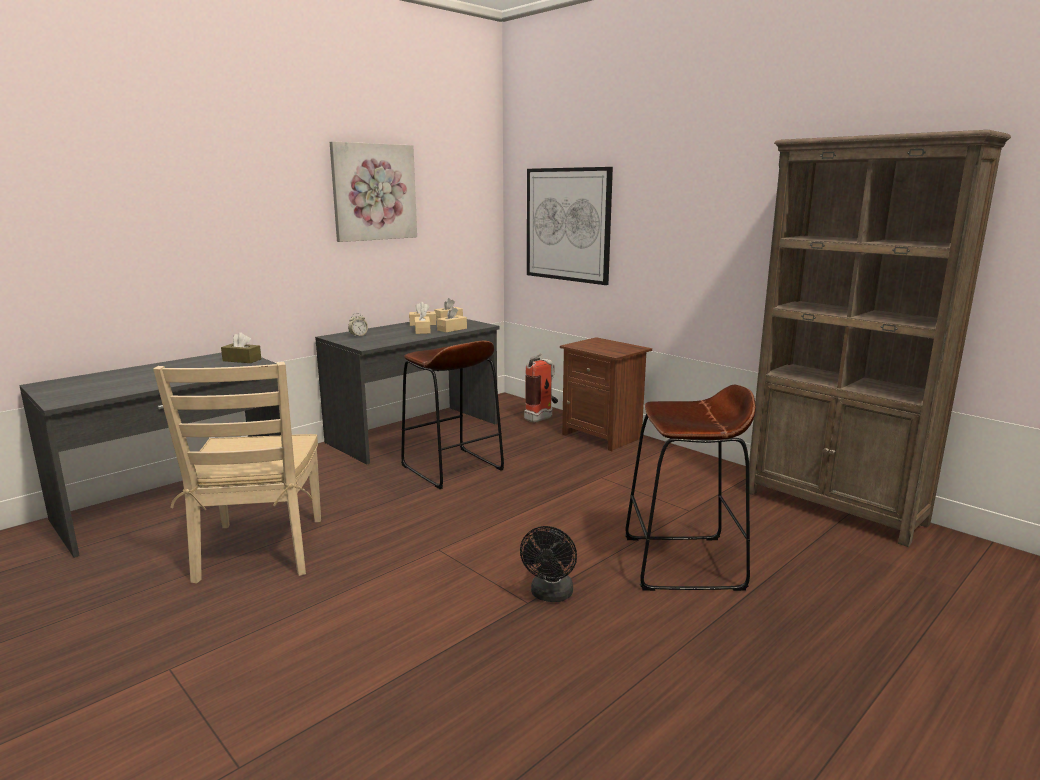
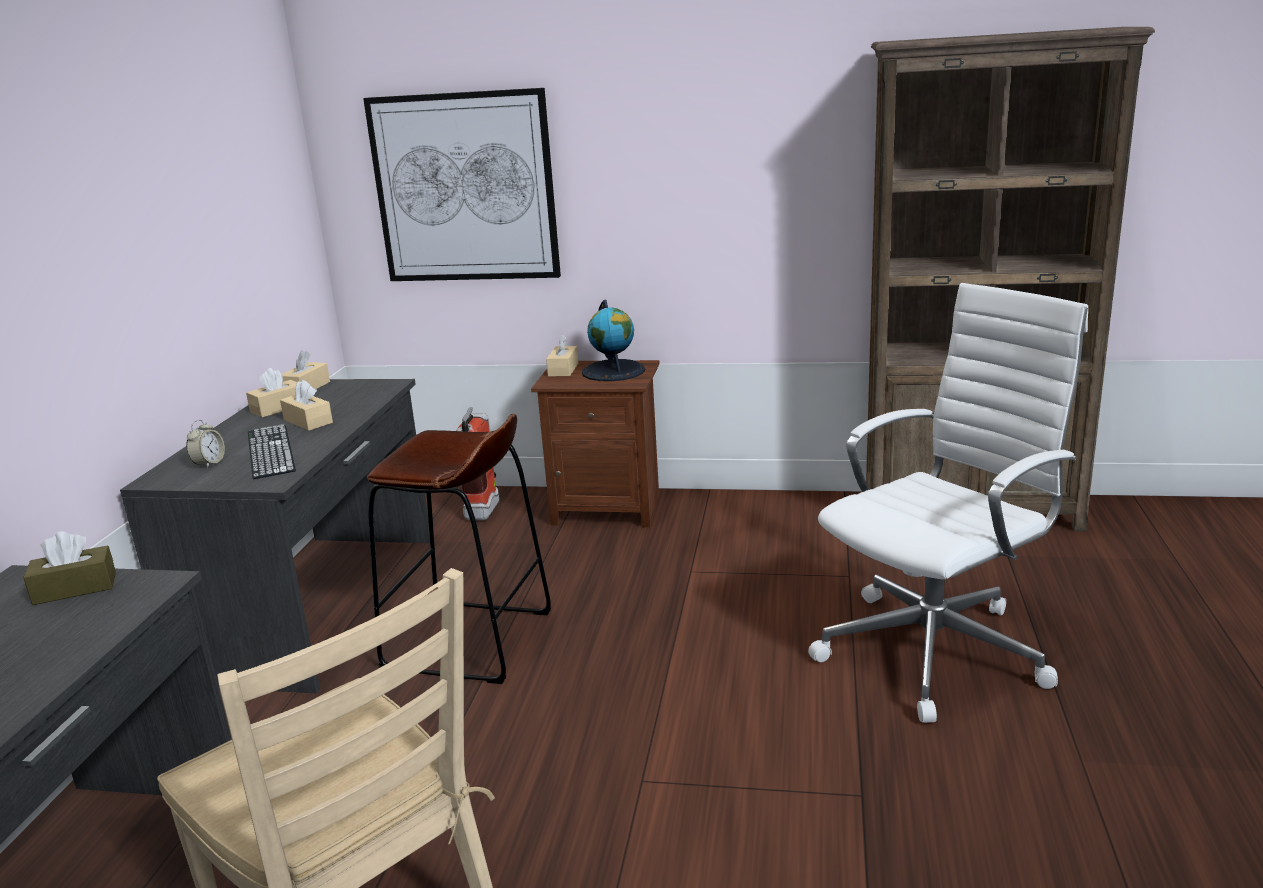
camera: 35 degrees left, 5 degrees up
(373, 192) = (146, 176): picture -> none
(387, 337) = (270, 451): none -> keyboard
(452, 329) = (354, 405): beige tissue box -> beige tissue box (563, 369)
(550, 595) = (871, 770): black fan -> none
(616, 347) = (613, 371): none -> globe
(683, 563) = (937, 649): brown stool -> white office chair

